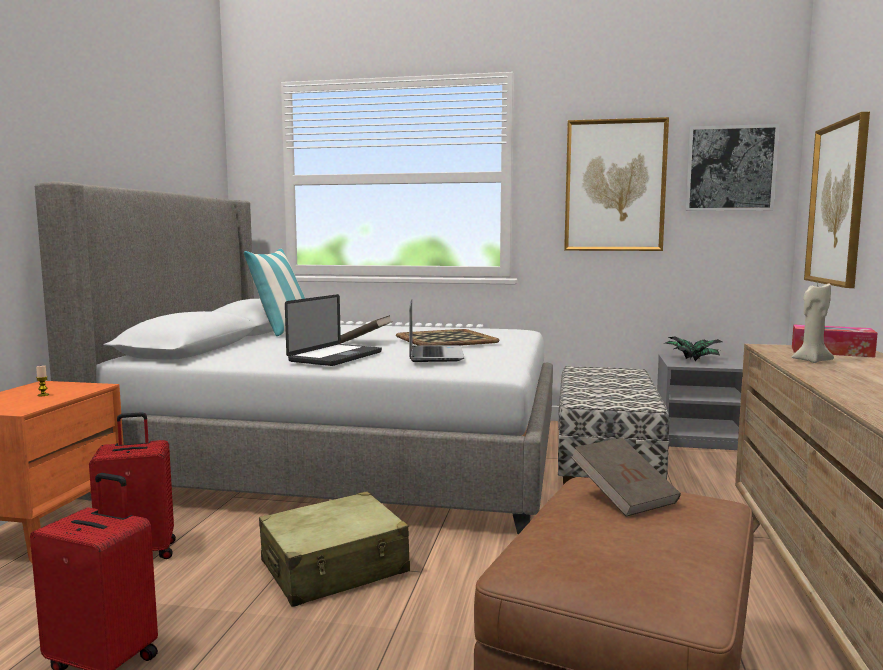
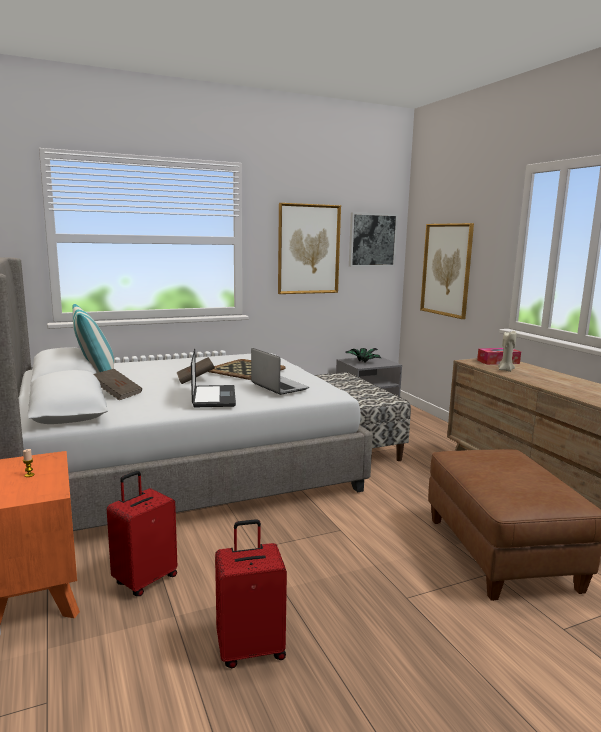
camera: 35 degrees left, 5 degrees up
(335, 568) = (292, 544): beige suitcase -> none
(624, 497) = (484, 459): brown book -> brown book (117, 394)

